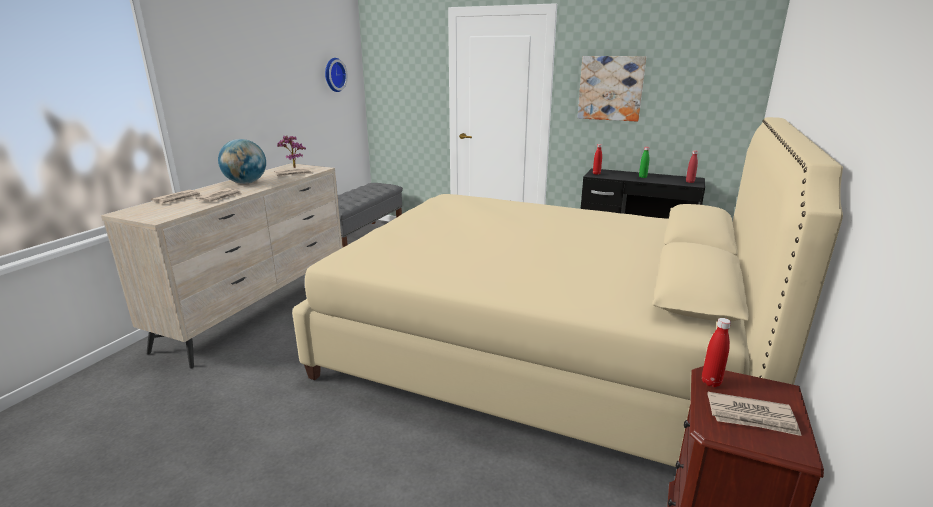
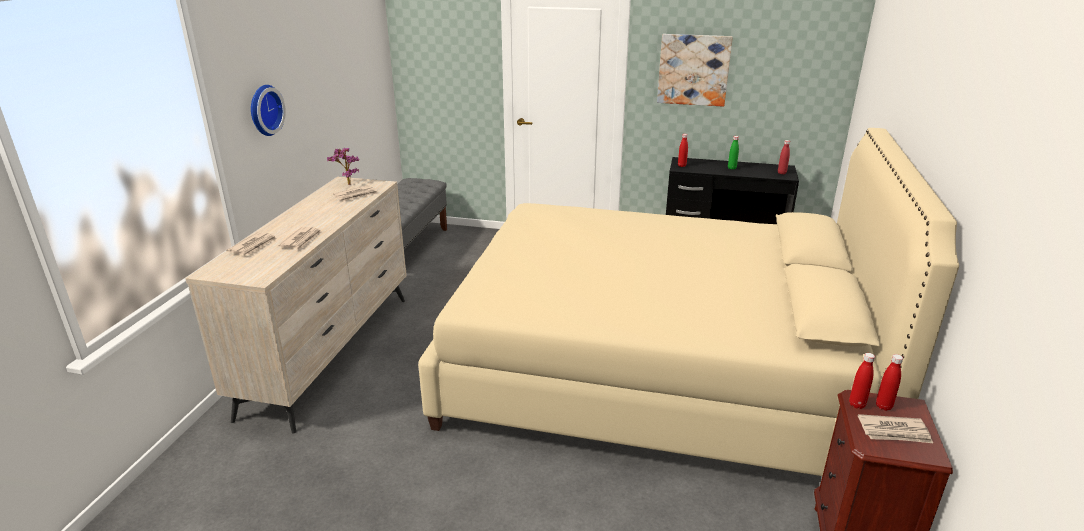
camera: 10 degrees left, 5 degrees up
(246, 183) = (311, 214): globe -> none
(333, 75) = (363, 56): wall clock -> wall clock (263, 110)
(744, 387) = (883, 406): none -> red bottle

